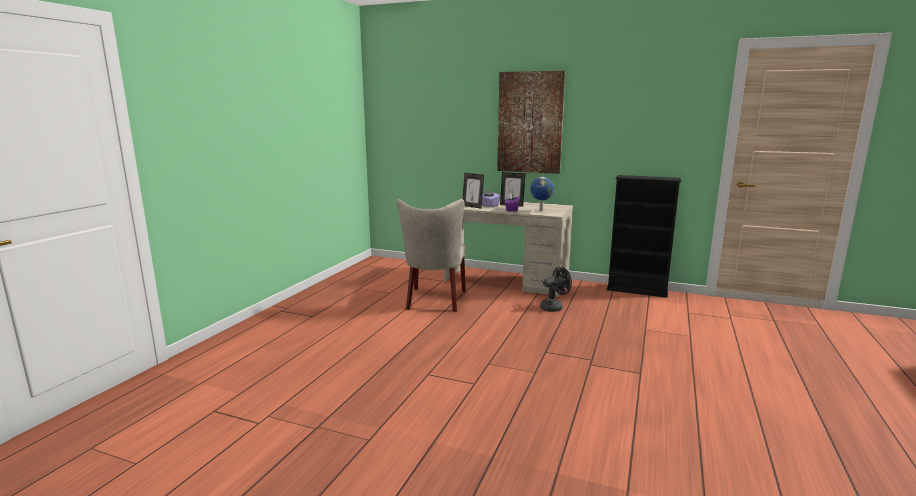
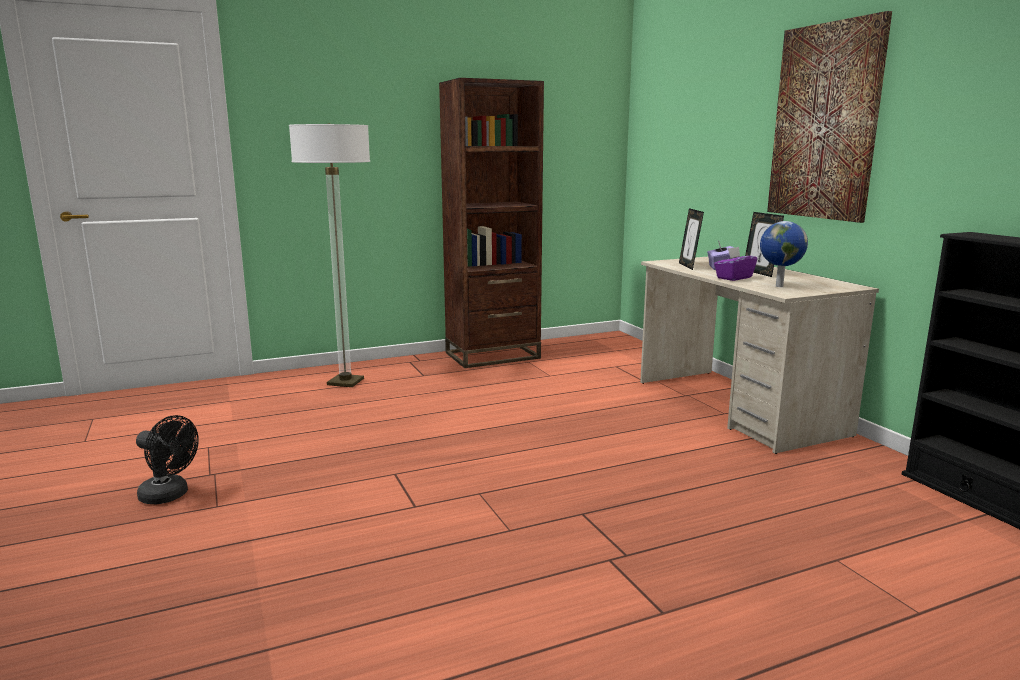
camera: 45 degrees right, 0 degrees up
(266, 338) = (345, 382): none -> floor lamp
(329, 290) = (492, 355): none -> brown bookcase
(435, 301) = (579, 401): beige chair -> none
(554, 307) = (734, 465): black fan -> black fan (169, 496)

